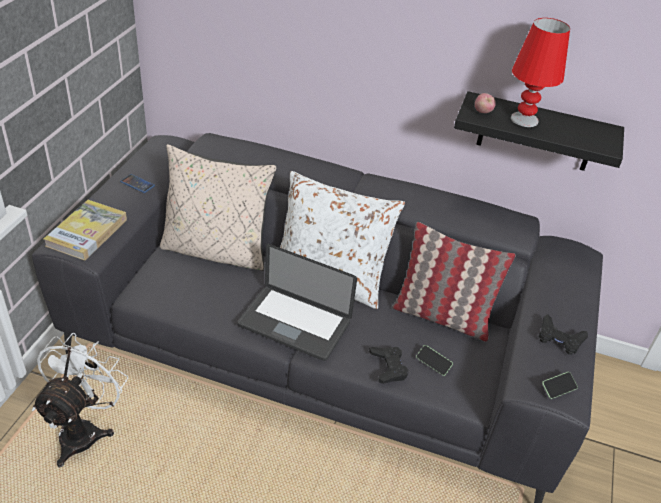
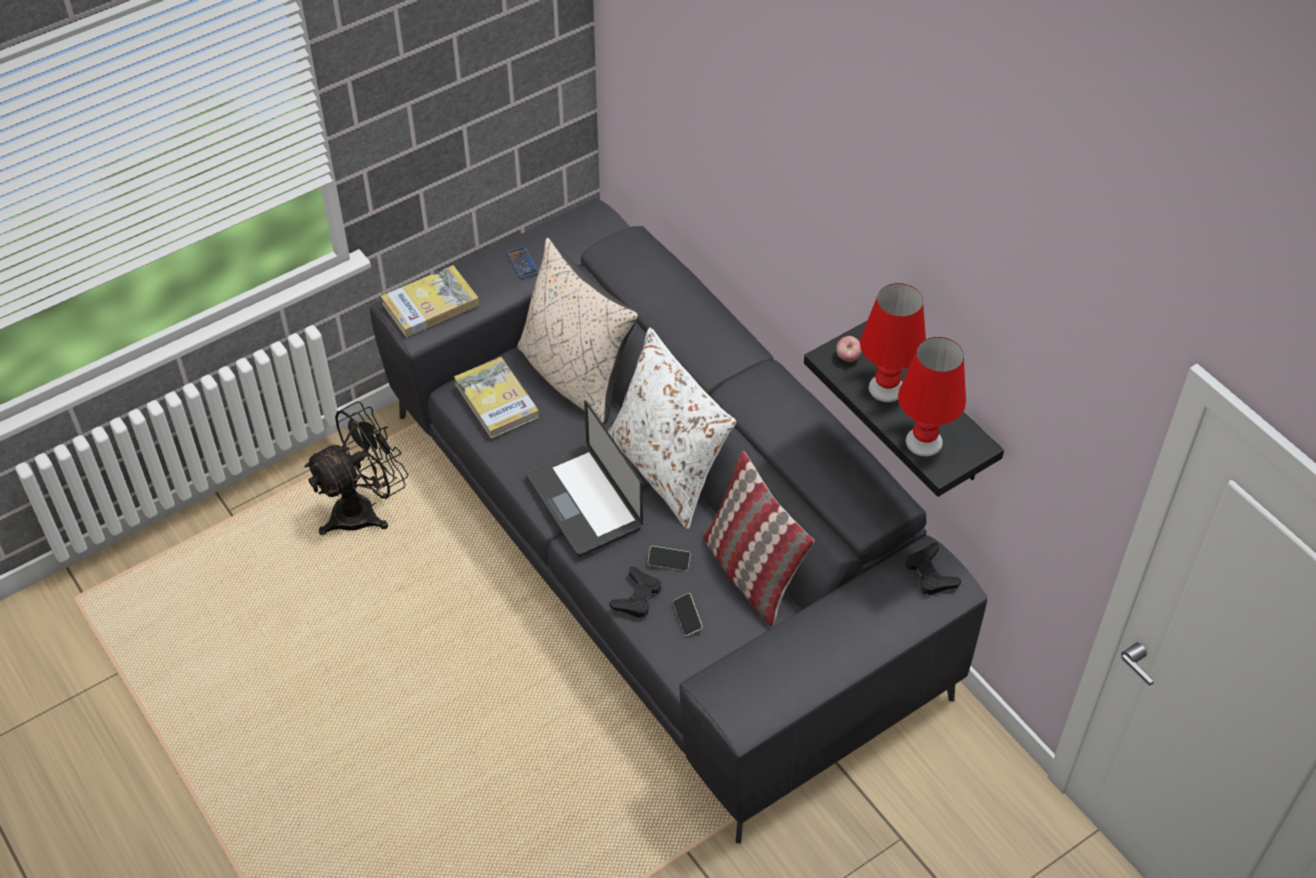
camera: 40 degrees right, 10 degrees up
(84, 430) = (364, 510): white fan -> black fan
(173, 287) = (496, 400): none -> book
(558, 388) = (739, 702): phone -> phone (669, 562)
(559, 338) = (801, 658): black game controller -> black game controller (930, 573)
(581, 138) = (924, 442): none -> red table lamp

